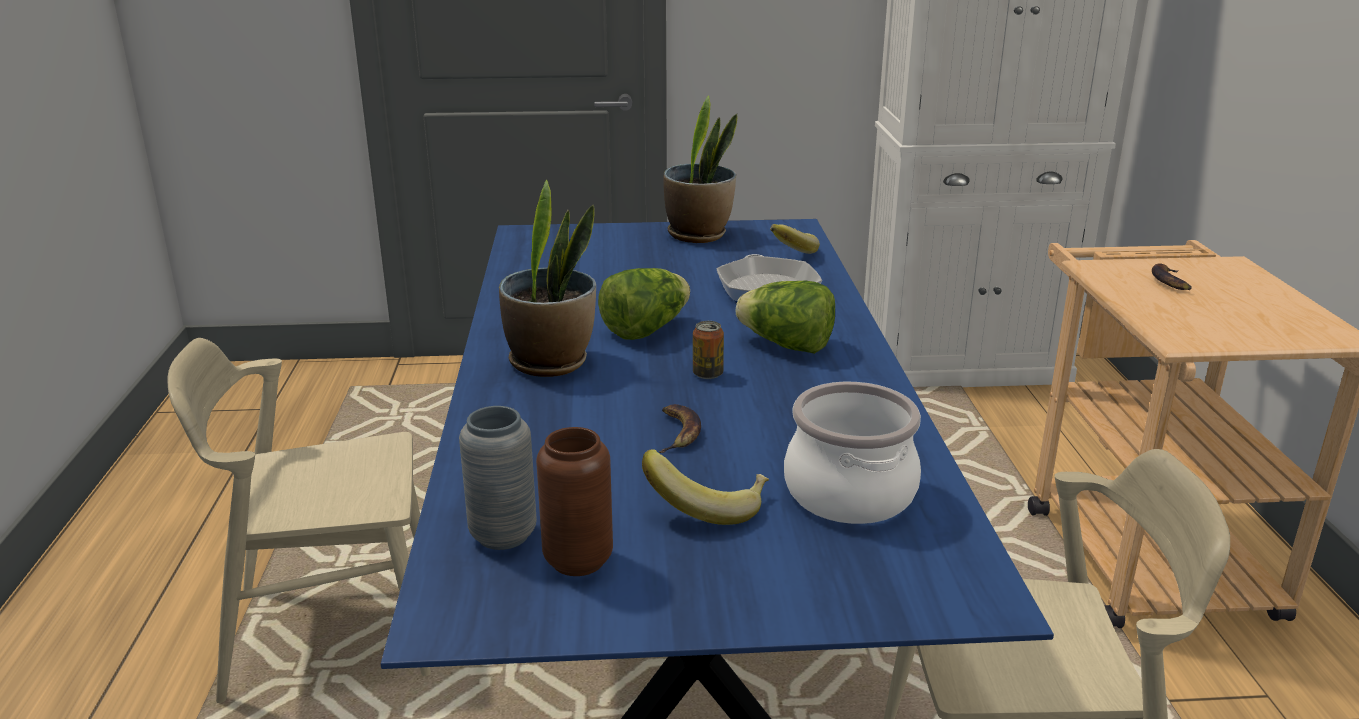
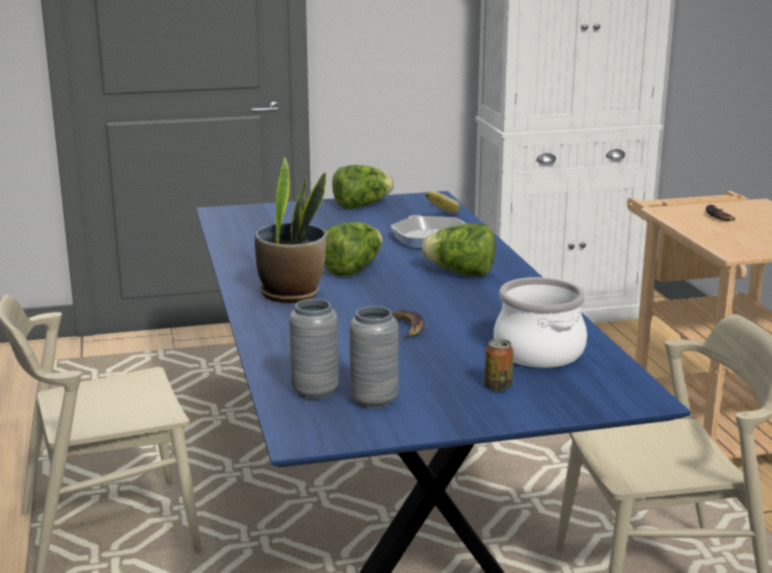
camera: 10 degrees left, 5 degrees down
(578, 560) = (374, 400): brown vase -> grey vase
(698, 235) = (361, 206): potted plant -> lettuce
(707, 374) = (411, 293): can -> can (498, 387)
(708, 507) = (447, 367): banana -> none

